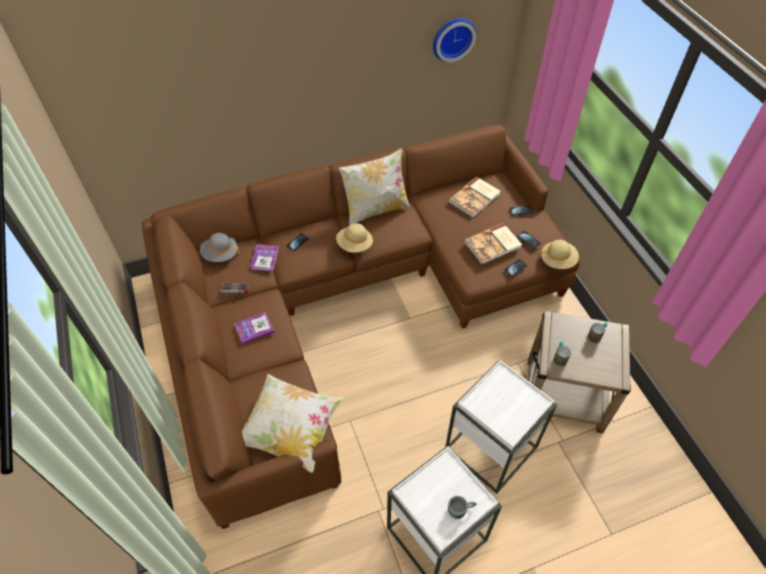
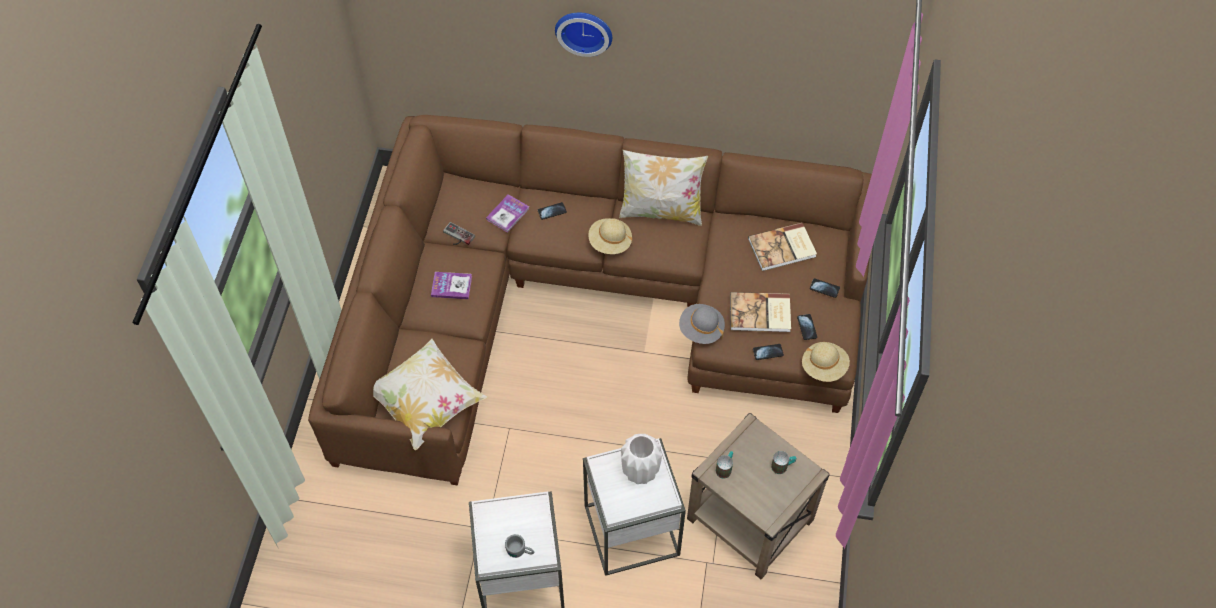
camera: 30 degrees right, 5 degrees up
(220, 254) = (466, 188): grey hat -> grey hat (701, 330)
(452, 38) = (811, 56): wall clock -> wall clock (584, 30)
(506, 392) = (640, 472): none -> white vase

